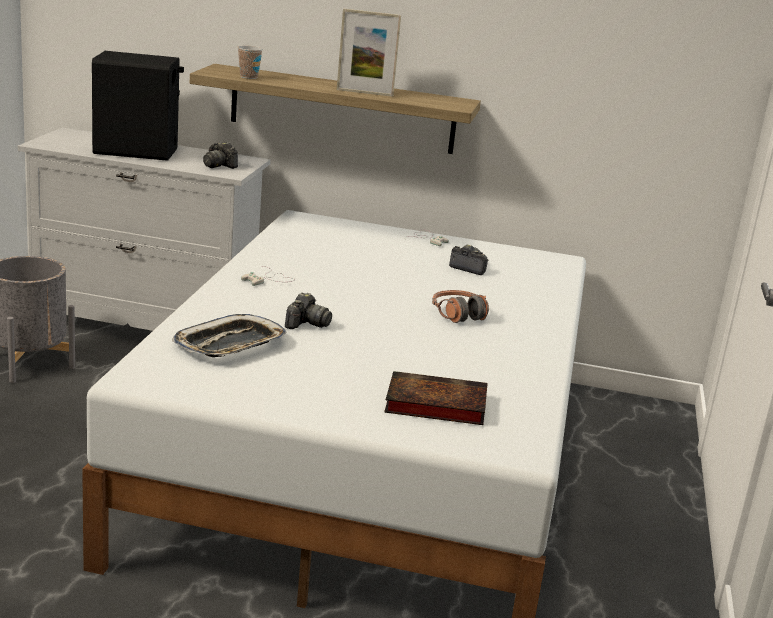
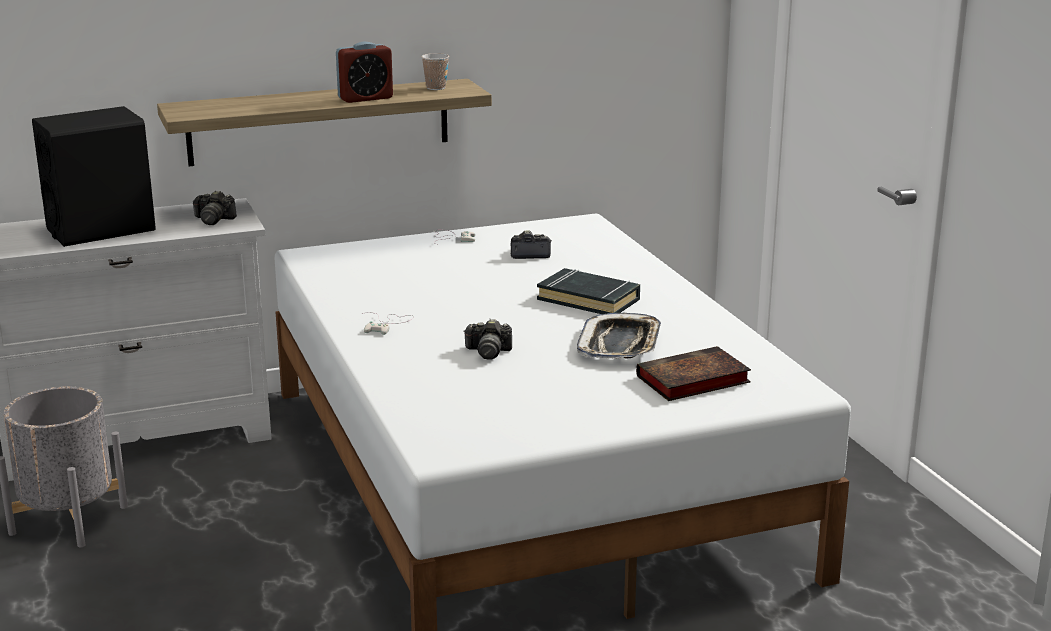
camera: 30 degrees left, 0 degrees up
(230, 345) = (460, 394): tray -> tray (620, 345)
(248, 77) = (229, 110): cup -> cup (436, 88)
(306, 324) = (488, 352): camera -> camera turned 105 degrees clockwise
(364, 93) = (365, 98): picture frame -> alarm clock
(458, 314) = (589, 299): headphones -> black book

